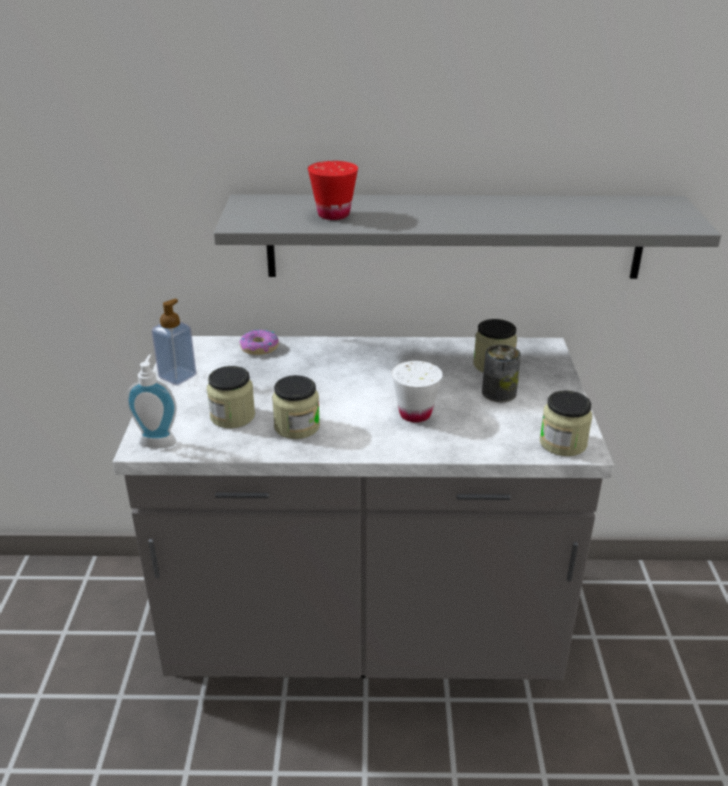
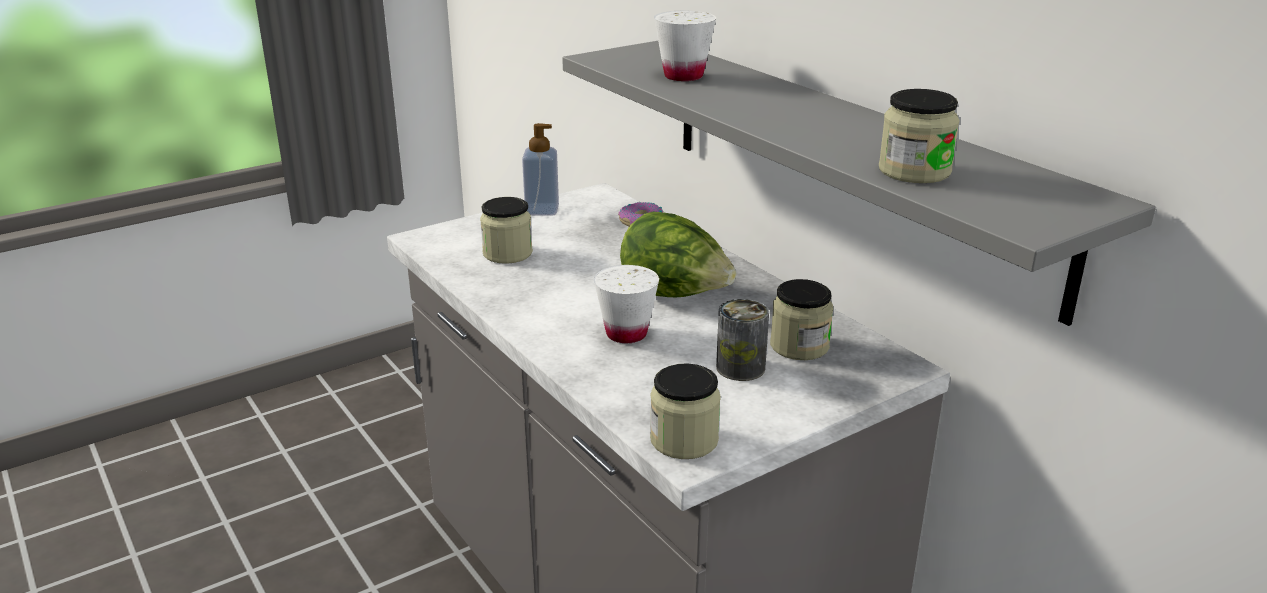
camera: 55 degrees right, 5 degrees down
(158, 440) = (434, 239): soap dispenser -> none
(297, 426) = (526, 285): jar -> jar (914, 171)
(333, 214) = (683, 76): red cup -> white cup
(383, 377) = (675, 295): none -> lettuce

